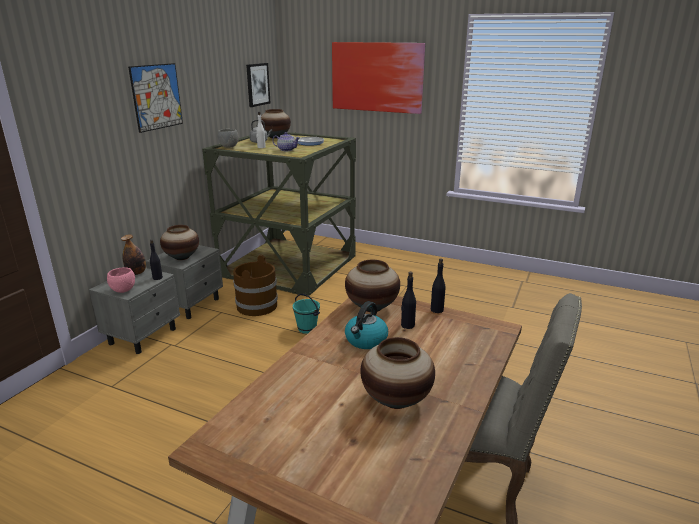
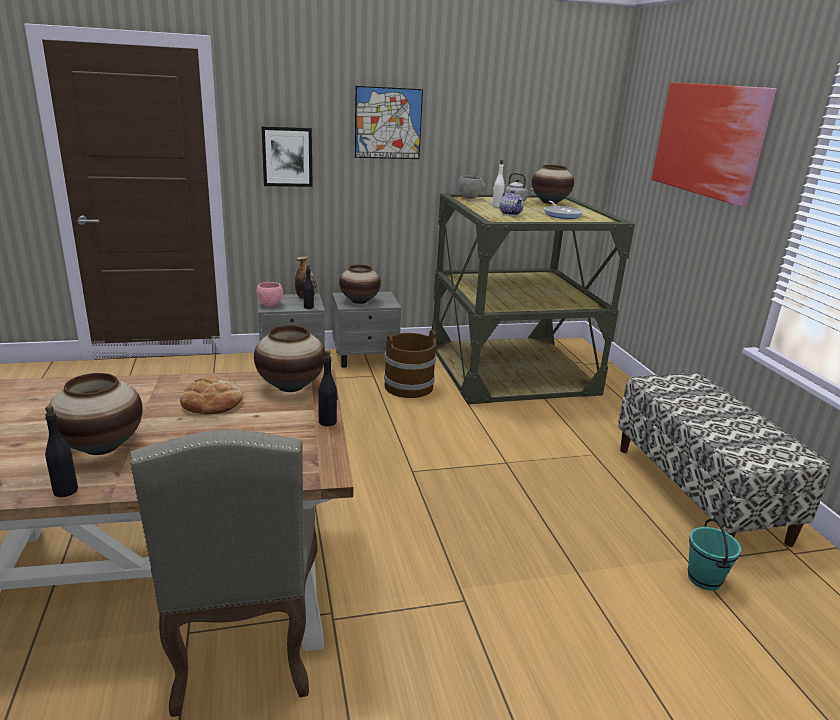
camera: 50 degrees right, 0 degrees up
(257, 84) = (567, 133): picture -> picture (287, 156)
(307, 328) = (406, 428): turquoise bucket -> turquoise bucket (705, 579)
(366, 340) = (212, 402): kettle -> bread
(407, 325) = (269, 414): black bottle -> black bottle (65, 490)
(466, 278) = (698, 493): none -> bench

